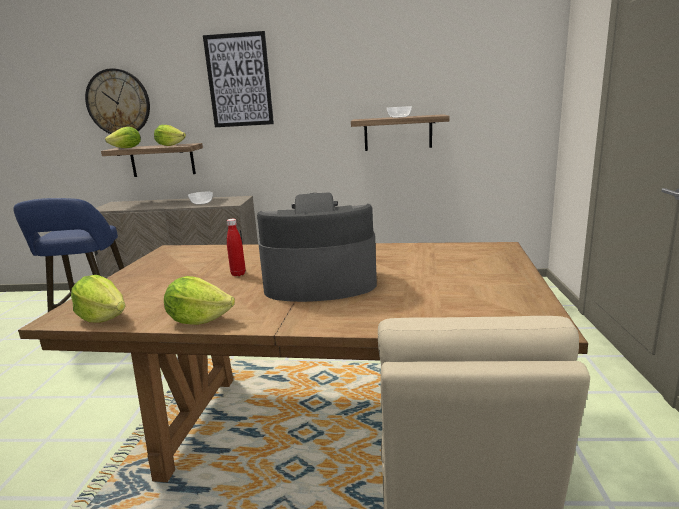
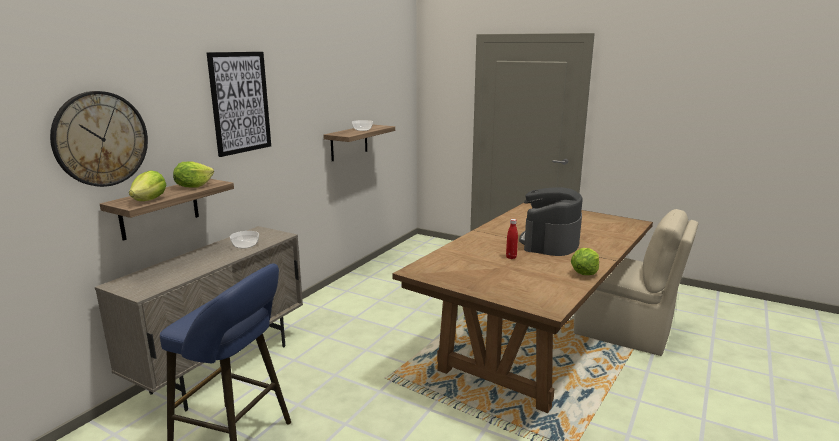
camera: 65 degrees left, 0 degrees up
(103, 318) = (560, 296): lettuce -> none

